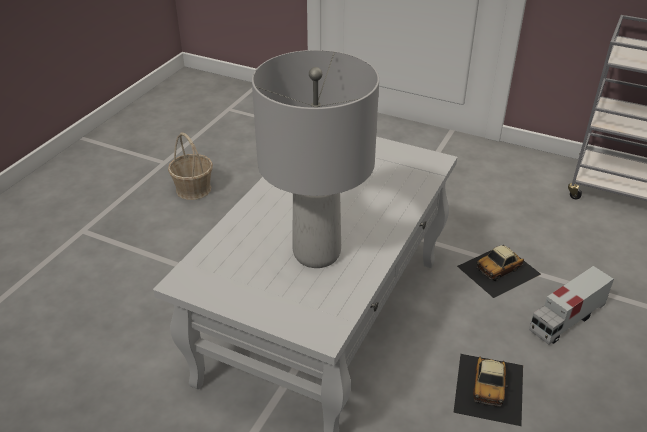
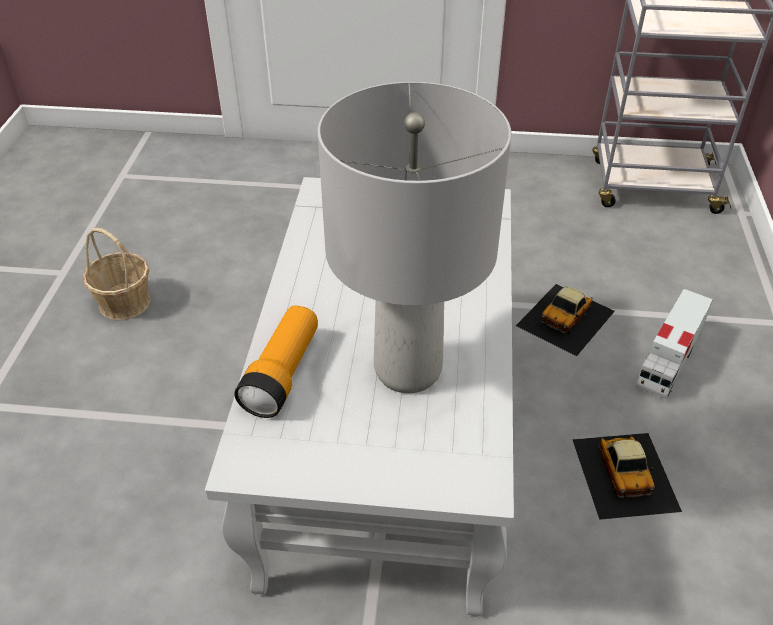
camera: 20 degrees left, 5 degrees up
(235, 236) = (282, 374): none -> flashlight

